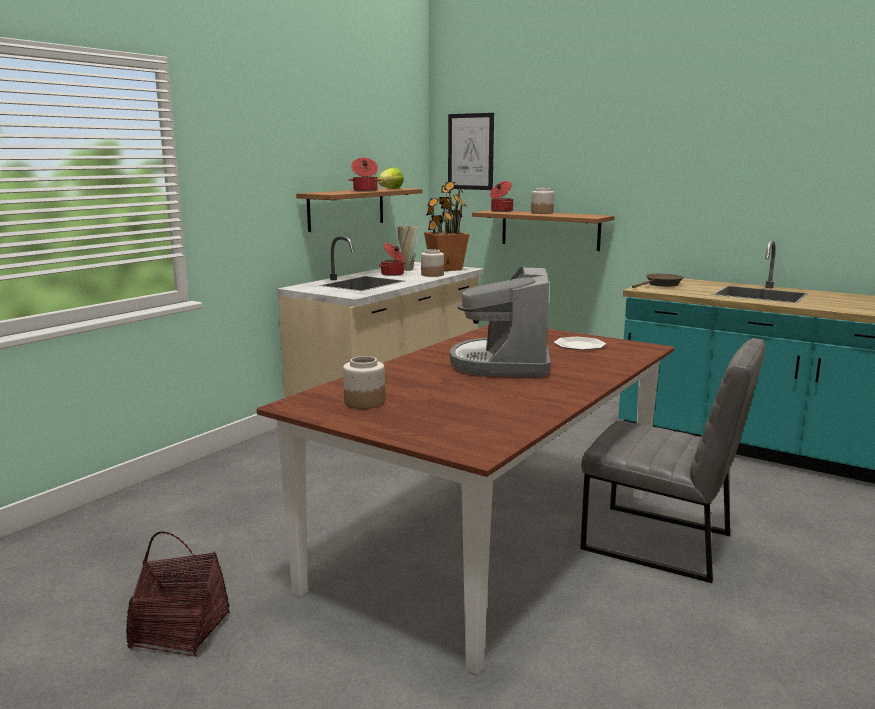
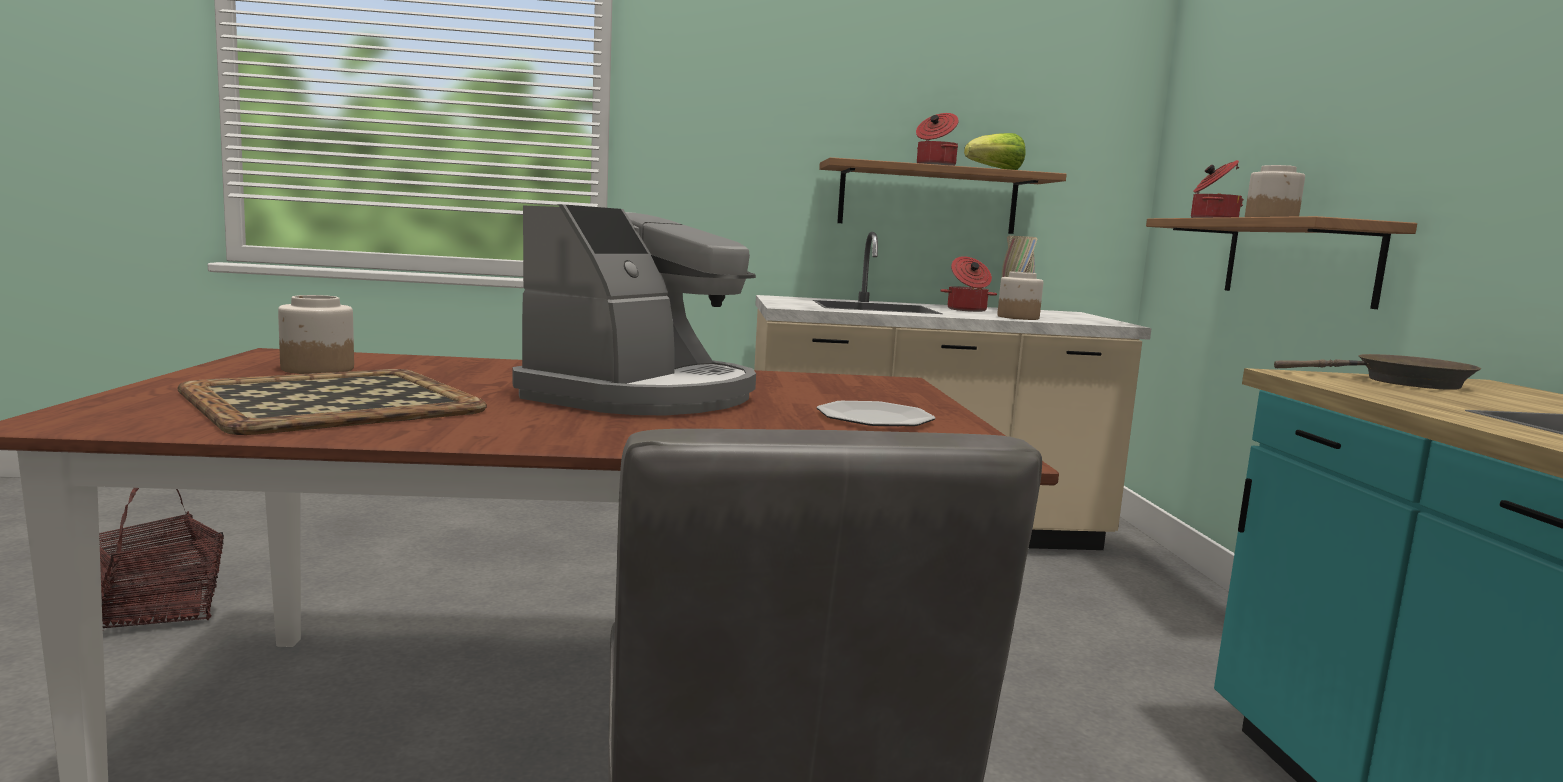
camera: 50 degrees right, 5 degrees down
(445, 269) = (1080, 319): potted plant -> none
(470, 151) = (1208, 114): picture -> none
(472, 407) = (336, 402): none -> tray
(502, 363) = (643, 395): coffee machine -> coffee machine turned 150 degrees clockwise

